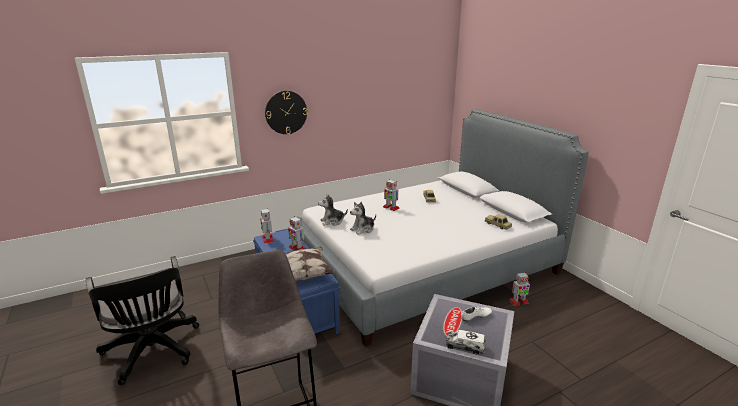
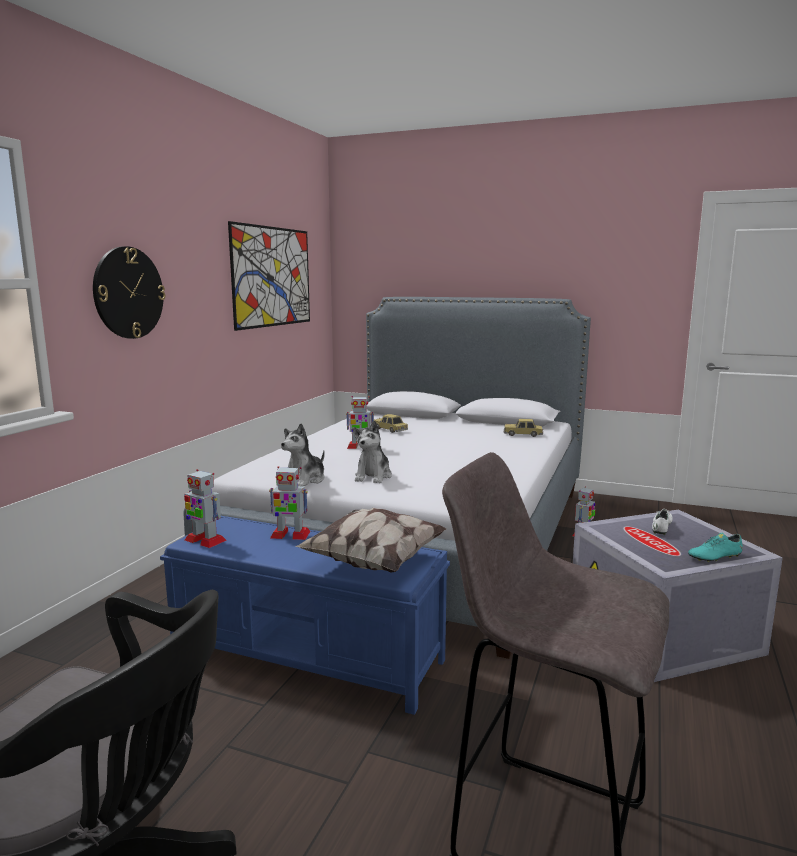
camera: 40 degrees left, 10 degrees down
(395, 94) = (272, 277): none -> picture
(465, 346) = (714, 557): toy truck -> turquoise shoe

